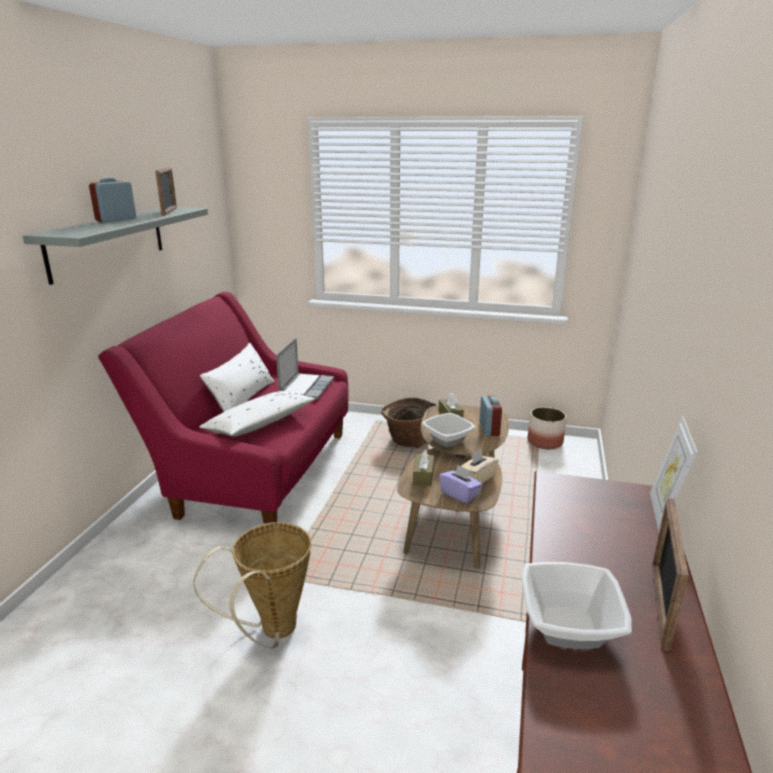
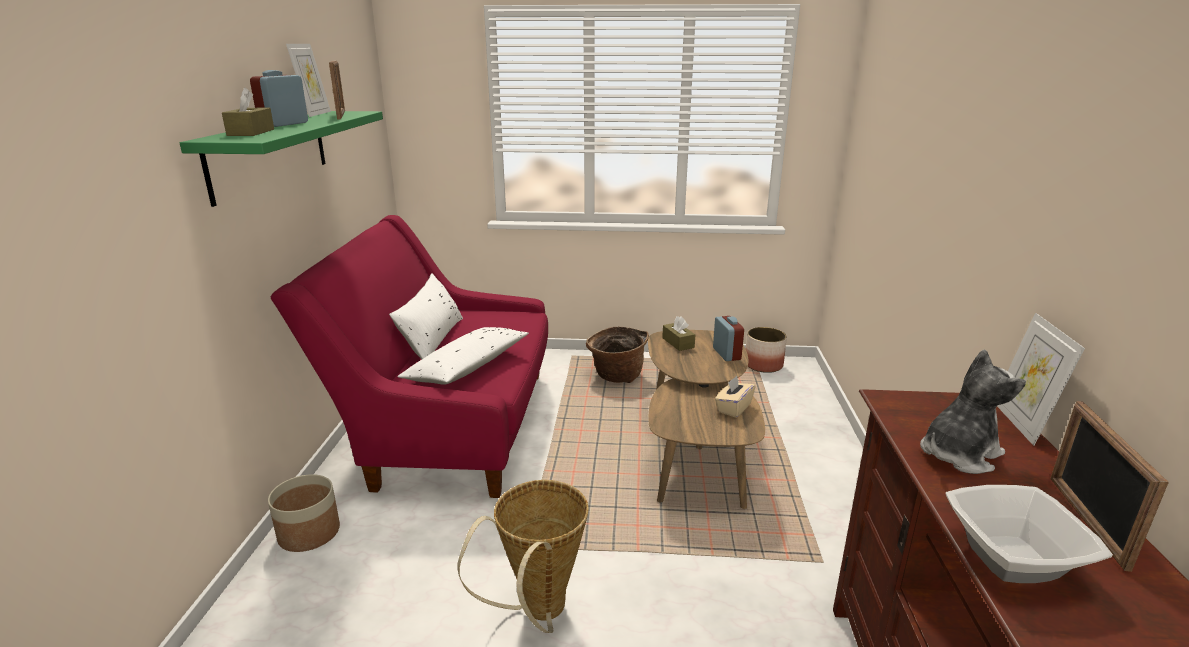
camera: 10 degrees left, 0 degrees up
(108, 242) = (270, 153): grey shelf -> green shelf
(118, 546) = (309, 533): none -> planter
(152, 210) = (315, 114): none -> picture frame
(306, 387) = (504, 322): laptop -> none
(423, 476) = (673, 411): brown tissue box -> brown tissue box (251, 132)
(447, 440) = (686, 369): bowl -> none
(459, 494) = (722, 428): purple tissue box -> none
(584, 535) = (958, 454): none -> plush toy

